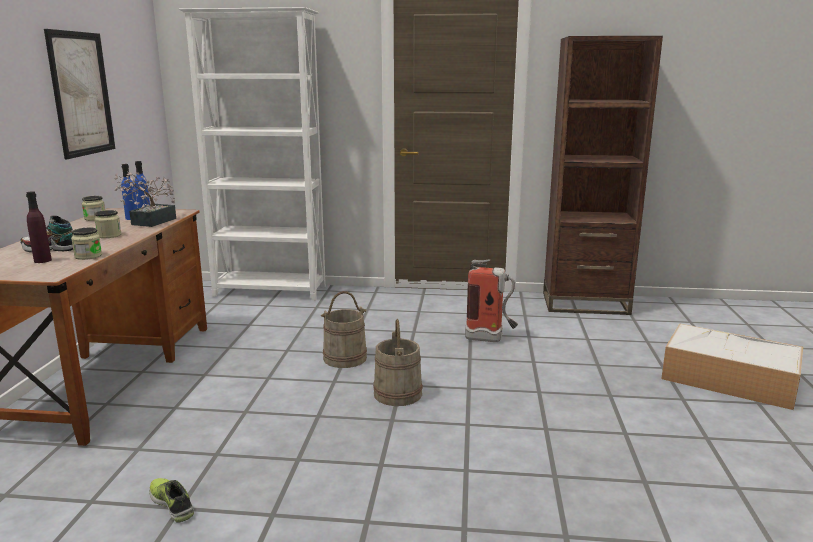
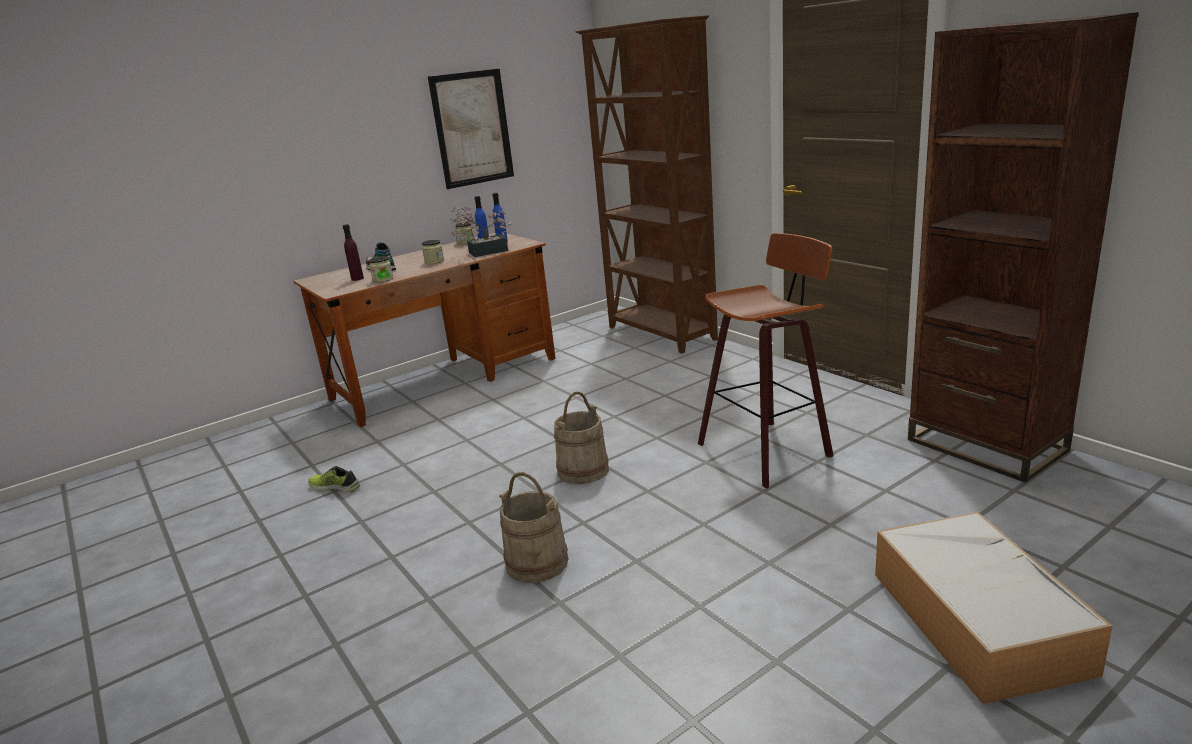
camera: 50 degrees right, 5 degrees up
(173, 504) = (335, 486): shoe -> shoe turned 75 degrees counterclockwise
(270, 291) = (661, 334): white bookcase -> brown bookcase
(345, 358) = (604, 420): beige bucket -> beige bucket (537, 562)
(491, 339) = (768, 449): fire extinguisher -> stool

